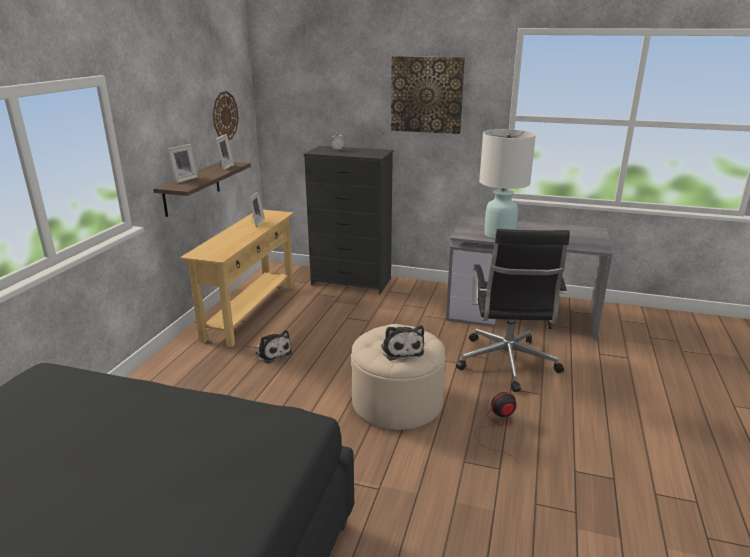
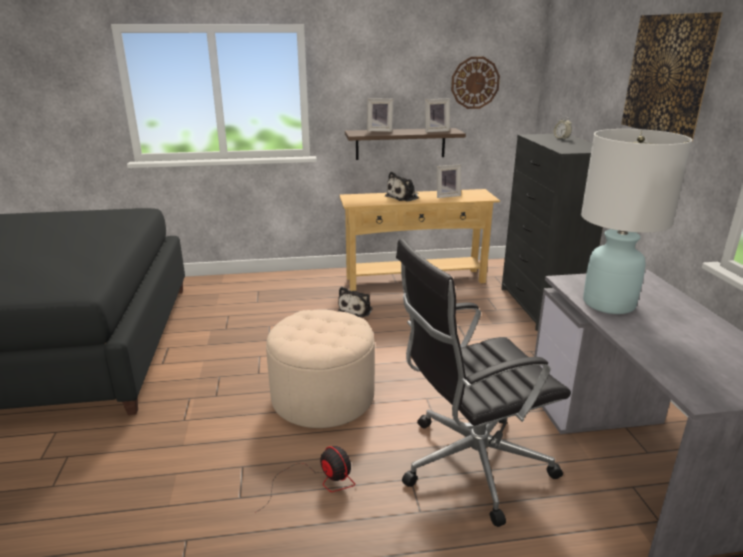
camera: 65 degrees right, 0 degrees up
(401, 349) = (307, 333): plush toy -> plush toy (403, 197)

